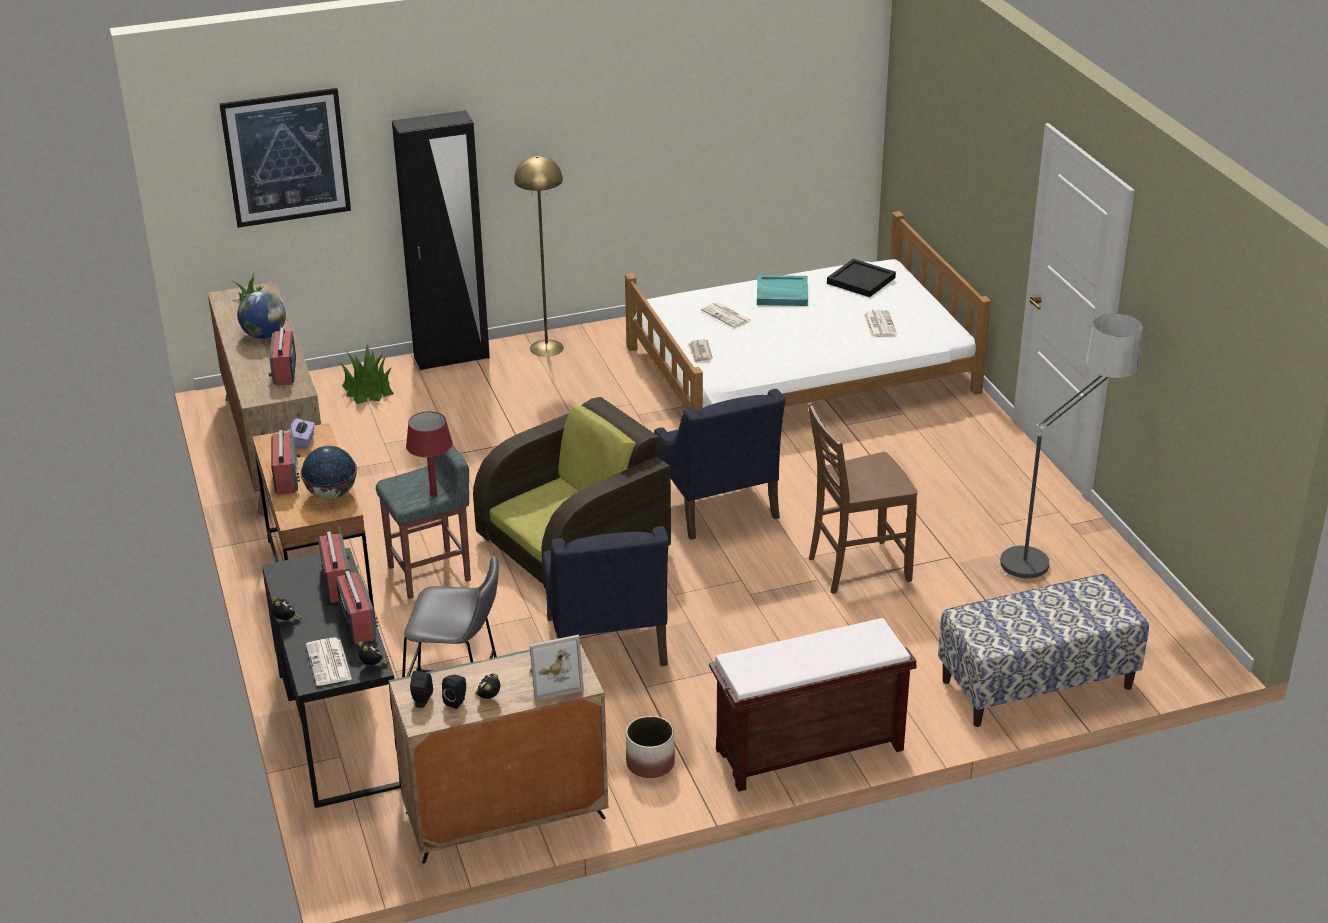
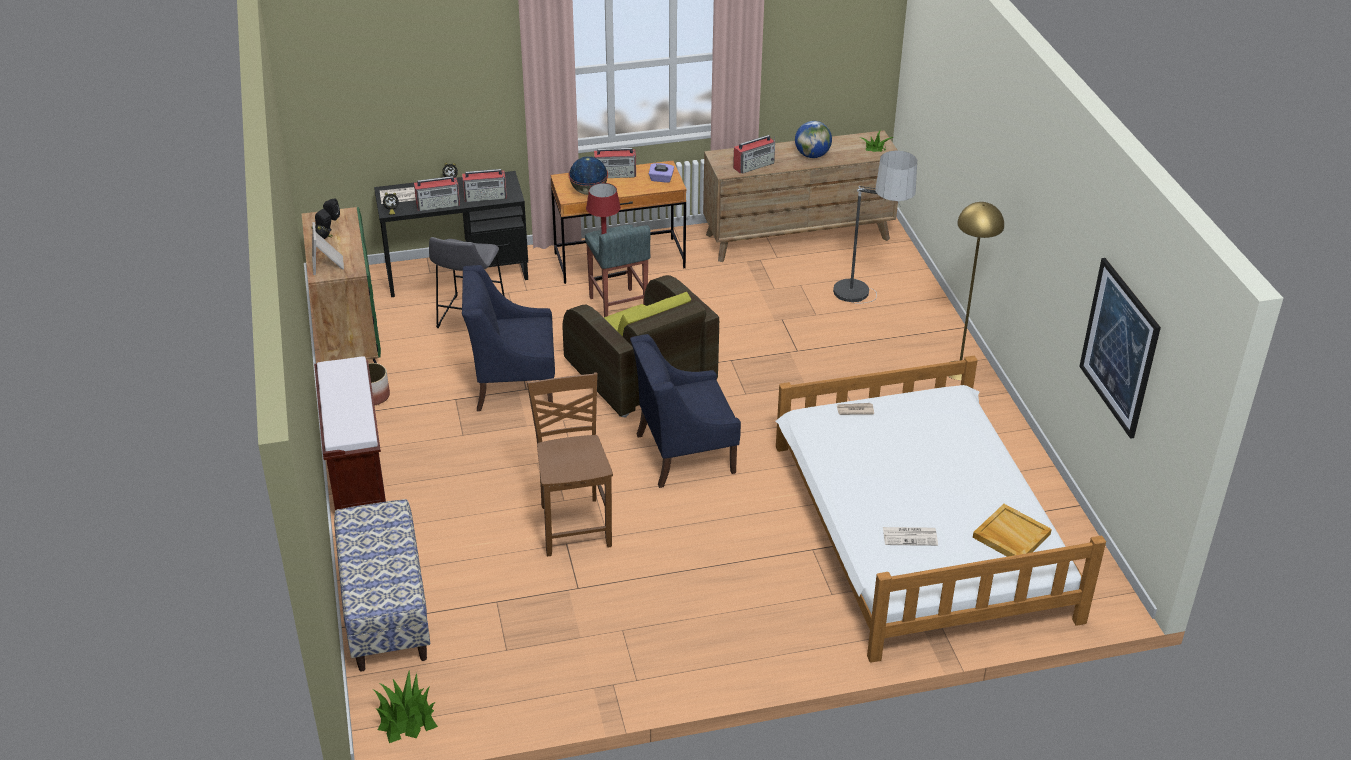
camera: 95 degrees right, 5 degrees up
(284, 372) = (754, 165): radio -> radio turned 150 degrees clockwise
(286, 157) = (937, 76): picture -> picture (1119, 347)
(368, 390) = (884, 276): potted plant -> potted plant (406, 719)
(452, 358) = (939, 318): black wardrobe -> none
(727, 316) = (928, 432): newspaper -> none
(781, 293) = (977, 474): turquoise tray -> none
(861, 281) = (1010, 536): black tray -> beige tray
(1054, 552) = (568, 661): floor lamp -> floor lamp (866, 308)

